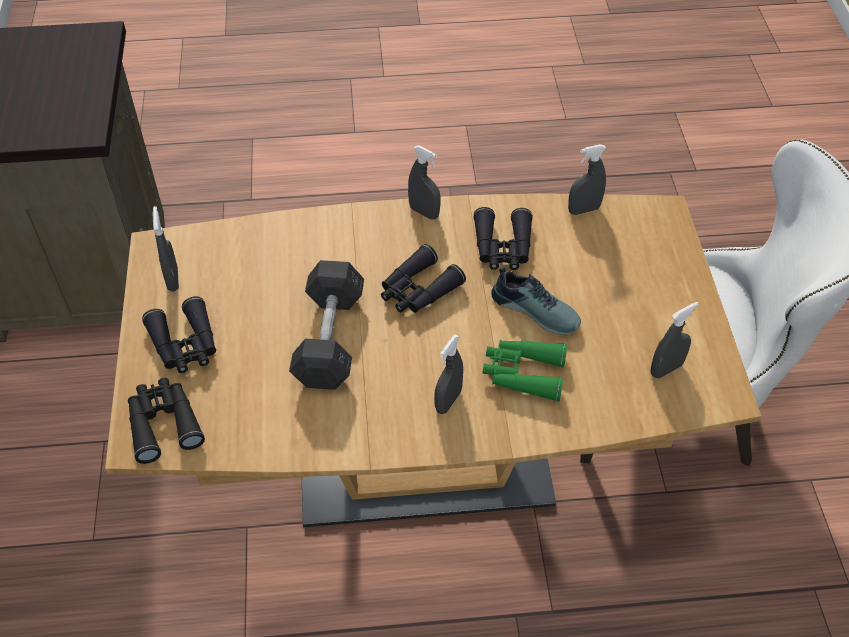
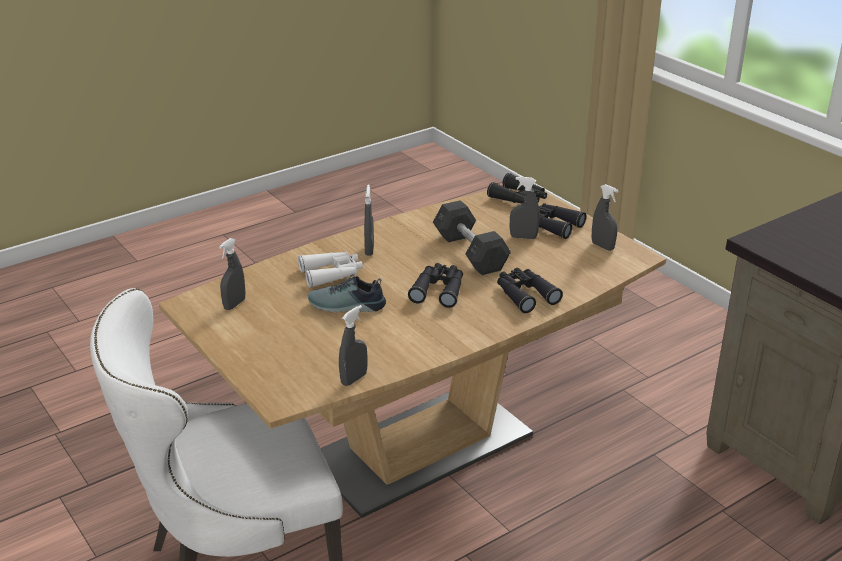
camera: 150 degrees right, 20 degrees down
(424, 212) = (481, 334): grey spray bottle -> grey spray bottle (523, 237)
(502, 248) = (400, 332): black binoculars -> black binoculars (524, 295)
(523, 373) = (332, 274): green binoculars -> white binoculars

